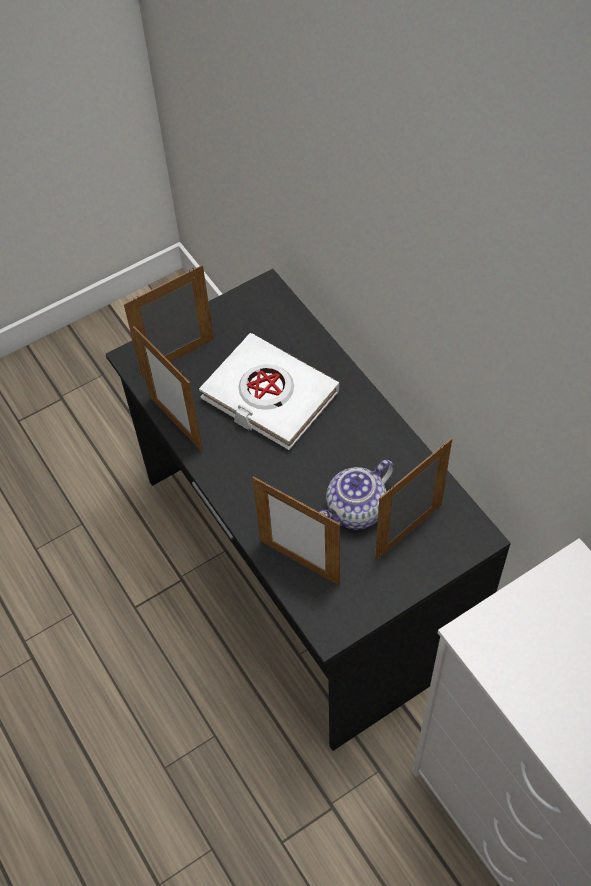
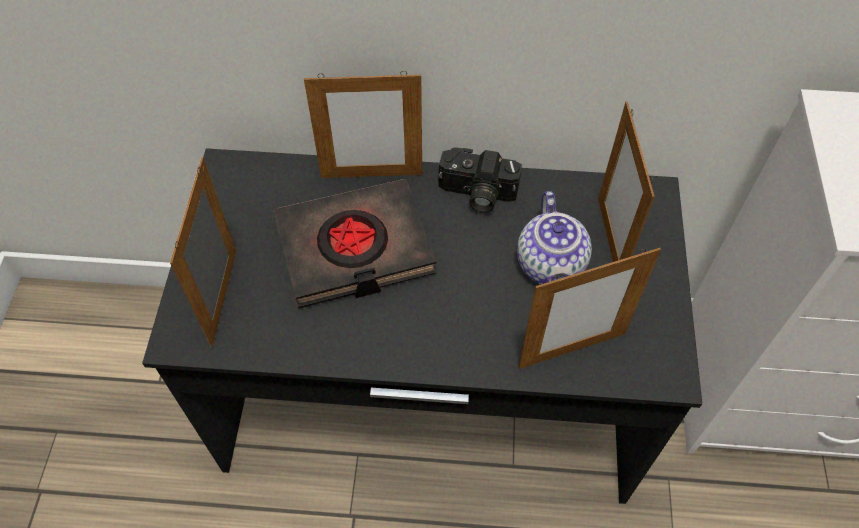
camera: 55 degrees left, 0 degrees up
(176, 424) = (305, 352): picture frame -> picture frame (371, 175)
(269, 396) = (354, 249): white book -> black book
(375, 431) = (476, 193): none -> camera

